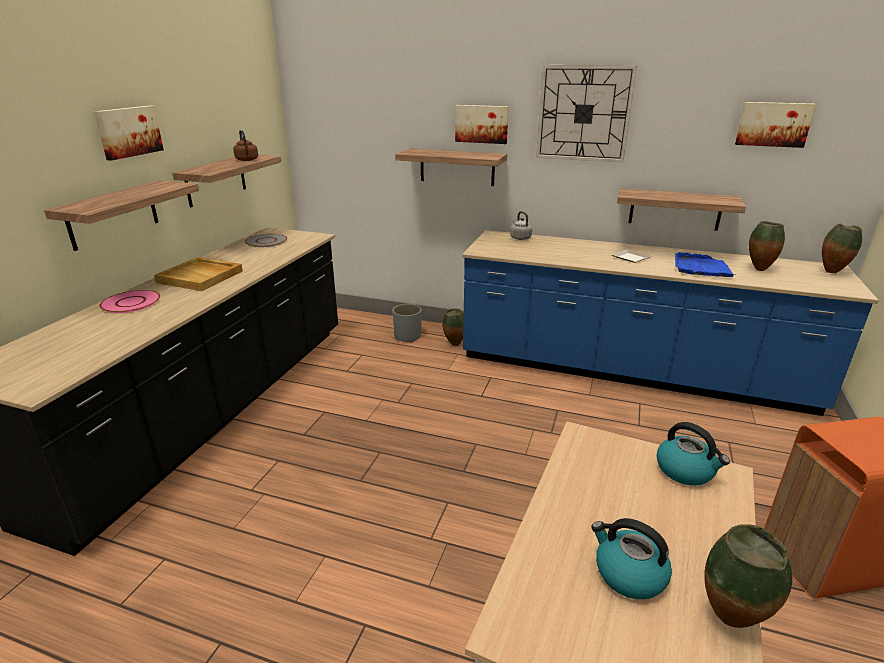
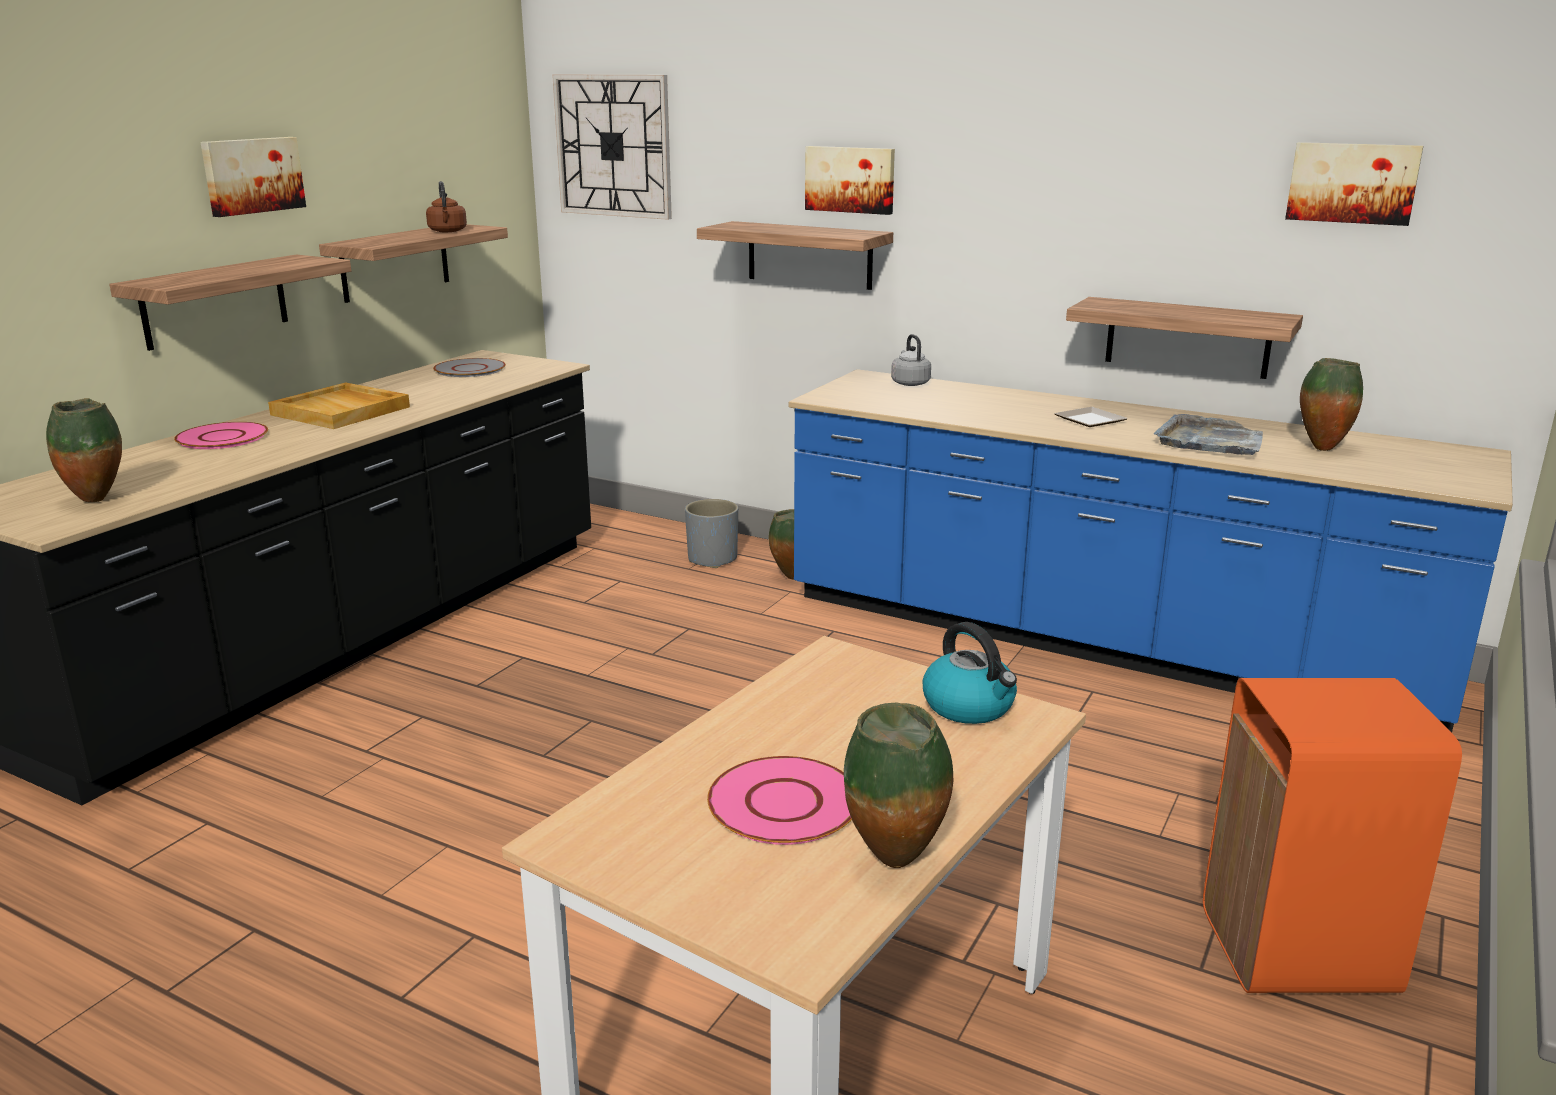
camera: 10 degrees right, 5 degrees down
(583, 113) = (1021, 162): wall clock -> wall clock (613, 146)
(628, 574) = (784, 804): kettle -> pink plate
(701, 268) = (1210, 441): blue tray -> grey tray
(832, 272) = (1465, 459): vase -> vase (98, 500)

